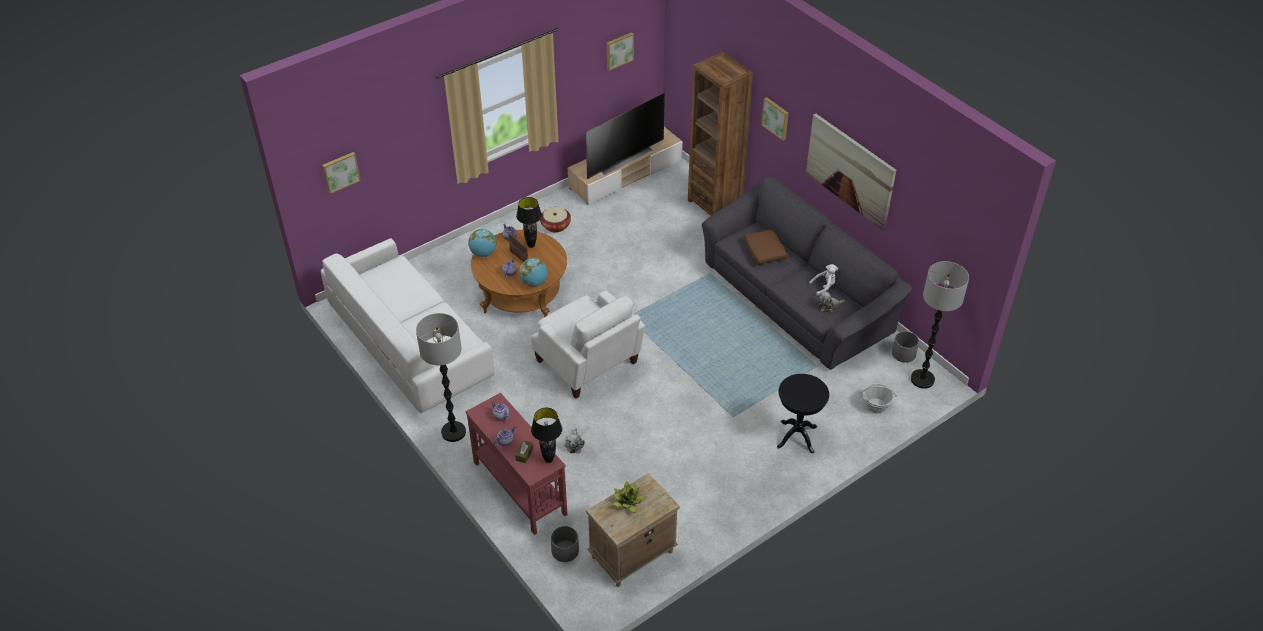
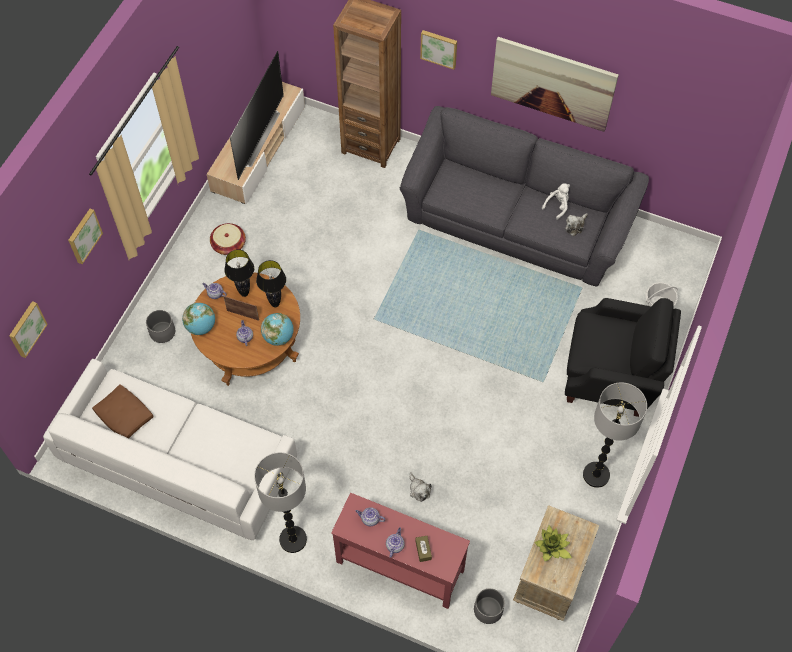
camera: 30 degrees left, 15 degrees up
(549, 460) = (450, 543): black table lamp -> black table lamp (275, 304)
(588, 363) = (371, 392): white armchair -> none
(619, 50) = (223, 29): picture -> picture (83, 235)
(765, 252) = (478, 191): brown pillow -> brown pillow (125, 416)
(797, 436) = (612, 373): black side table -> black armchair
(903, 354) = (647, 236): grey planter -> grey planter (162, 332)
(922, 379) = (680, 256): floor lamp -> floor lamp (596, 475)

